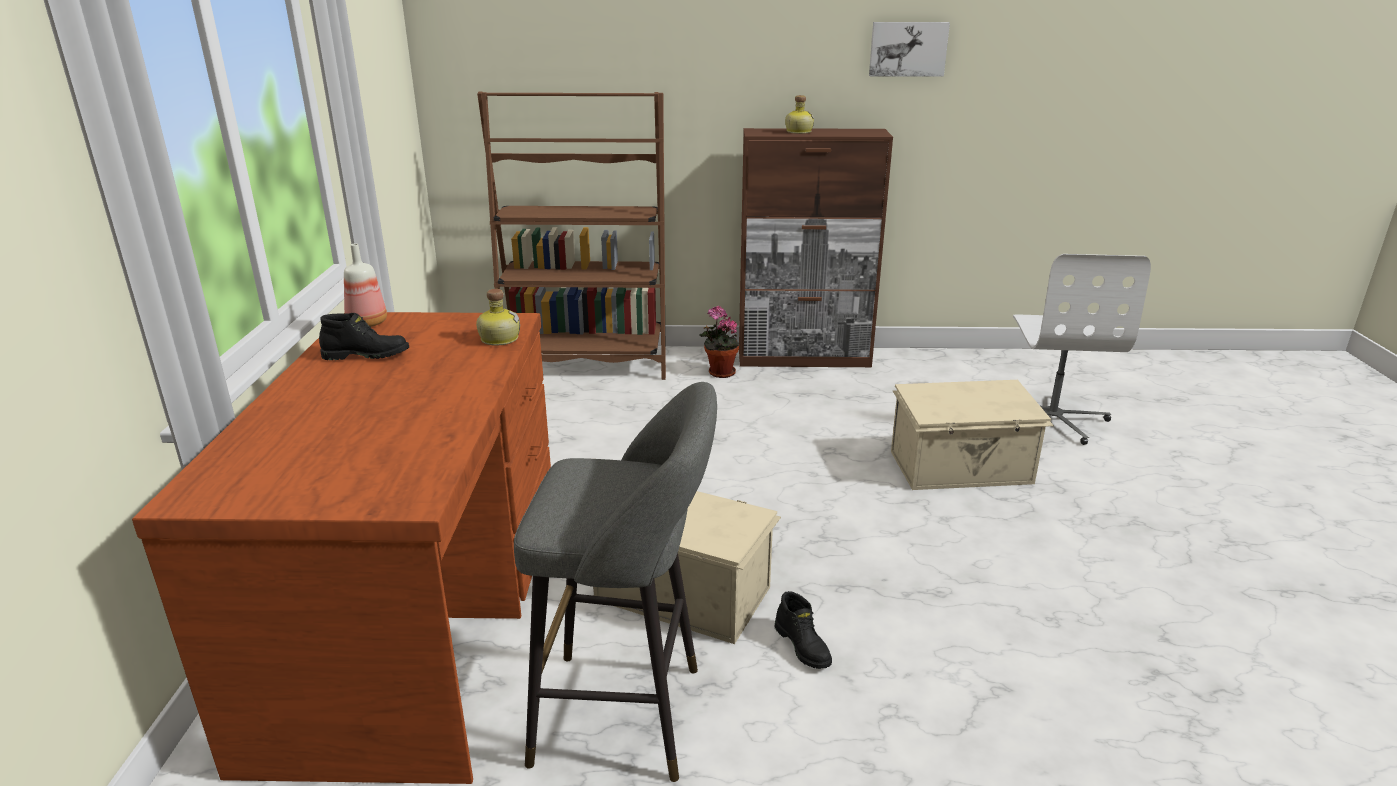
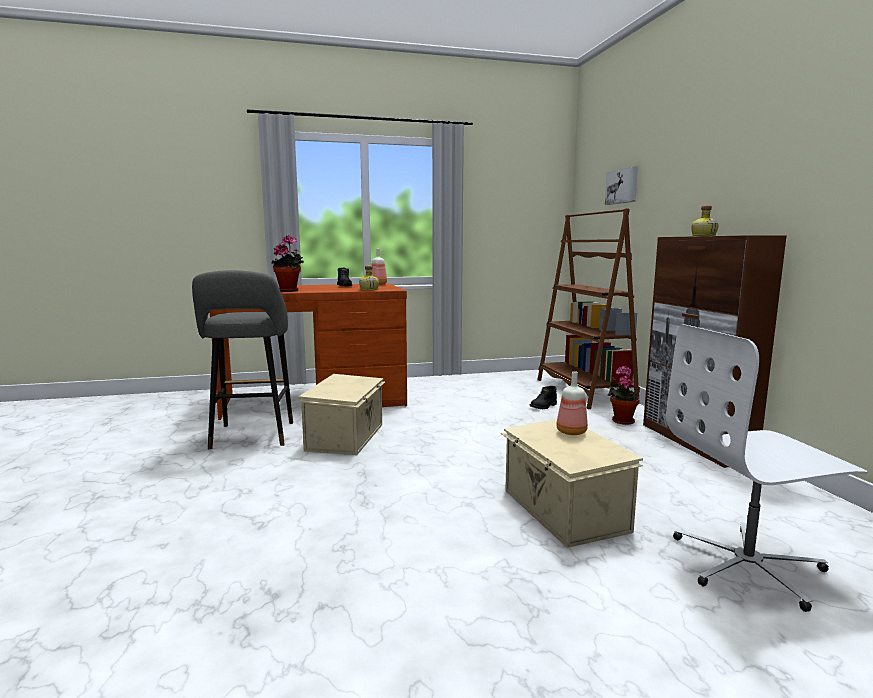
camera: 75 degrees right, 15 degrees down
(434, 414) = (289, 290): none -> potted plant
(803, 646) = (302, 466): black boot -> black boot (543, 406)
(908, 49) = (820, 155): picture -> picture (622, 186)
(948, 392) = (571, 432): none -> bottle

